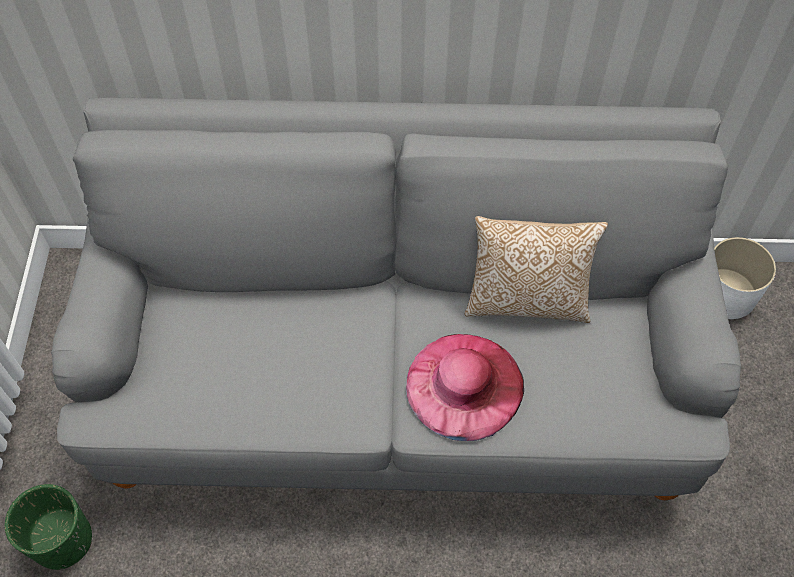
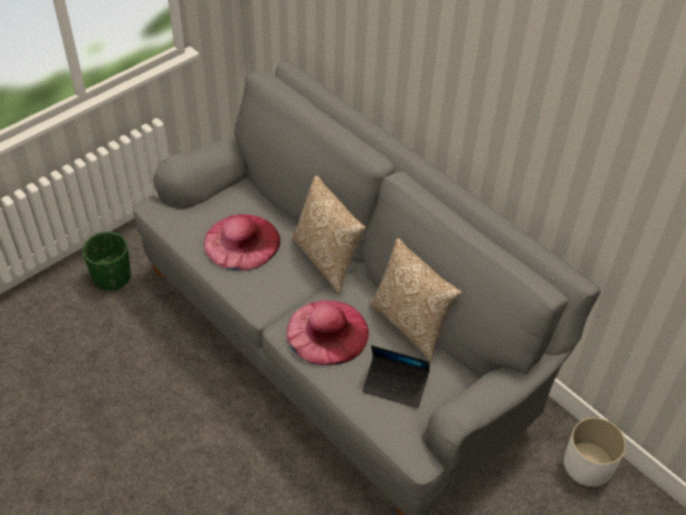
camera: 45 degrees right, 10 degrees down
(250, 367) = (241, 242): none -> pink hat
(362, 305) = (327, 260): none -> pillow
(594, 379) = (395, 385): none -> laptop

